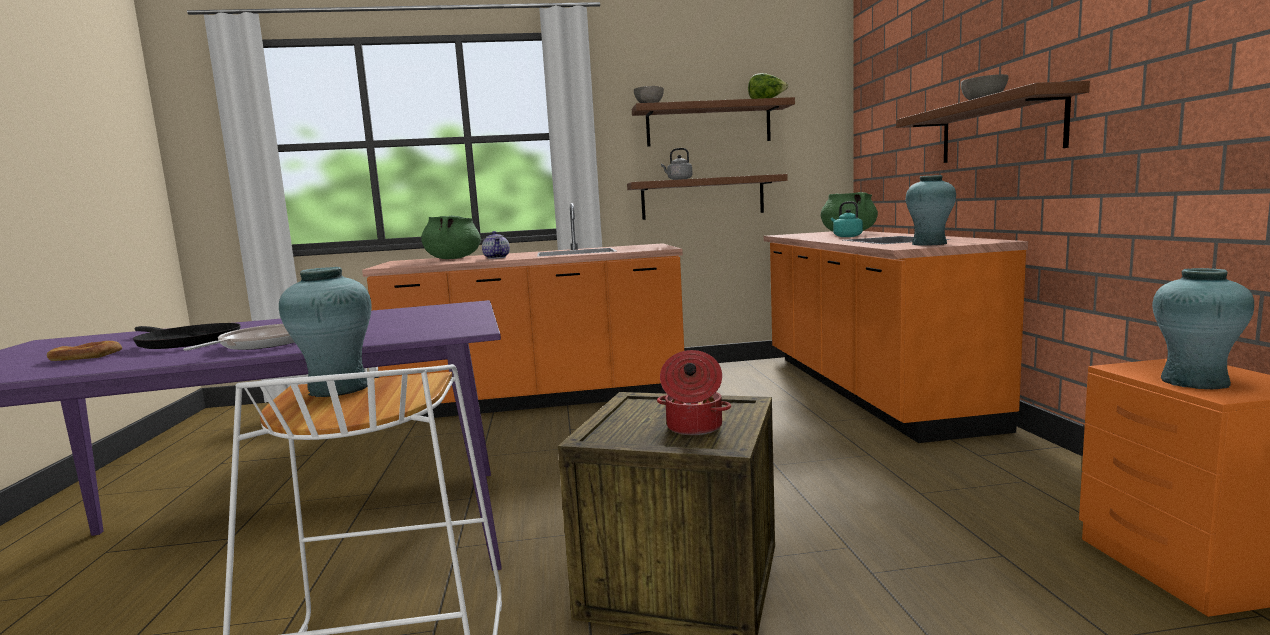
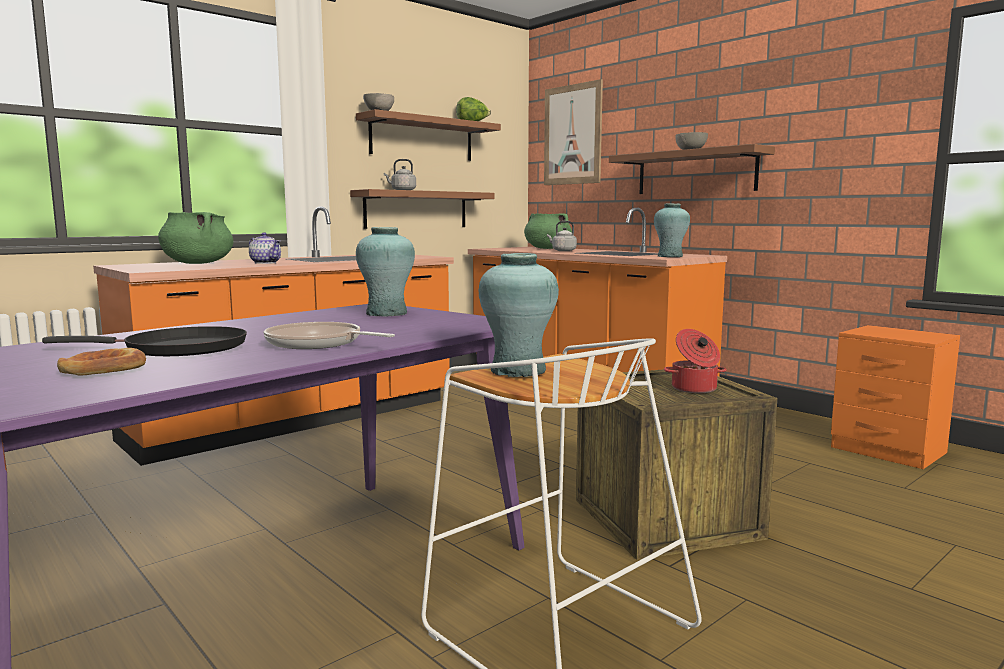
camera: 35 degrees left, 0 degrees up
(262, 344) = (318, 344): frying pan -> frying pan turned 45 degrees counterclockwise
(846, 236) = (562, 251): turquoise kettle -> grey kettle
(886, 97) = (572, 135): none -> picture
(1193, 382) = (901, 335): turquoise vase -> turquoise vase (386, 313)

